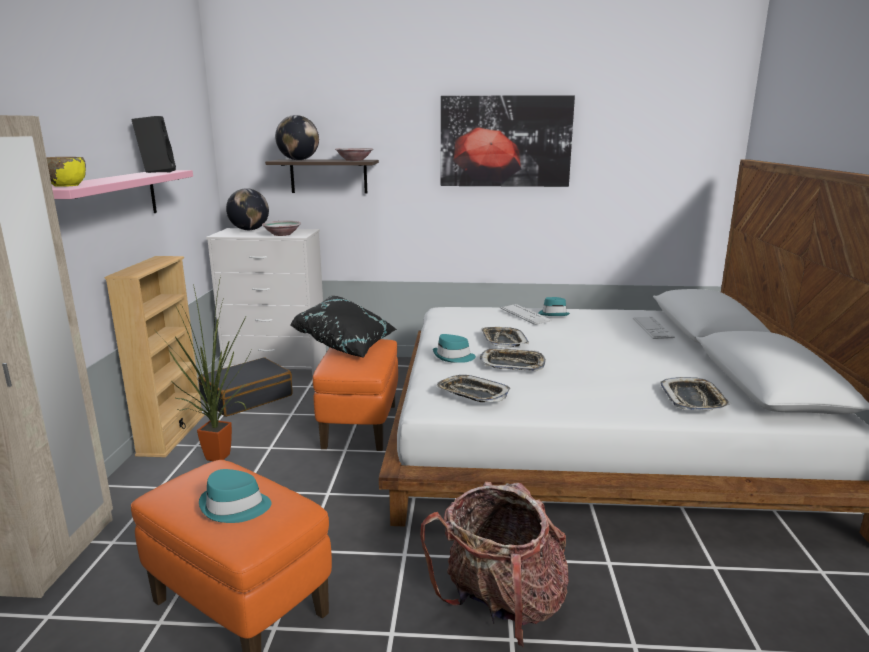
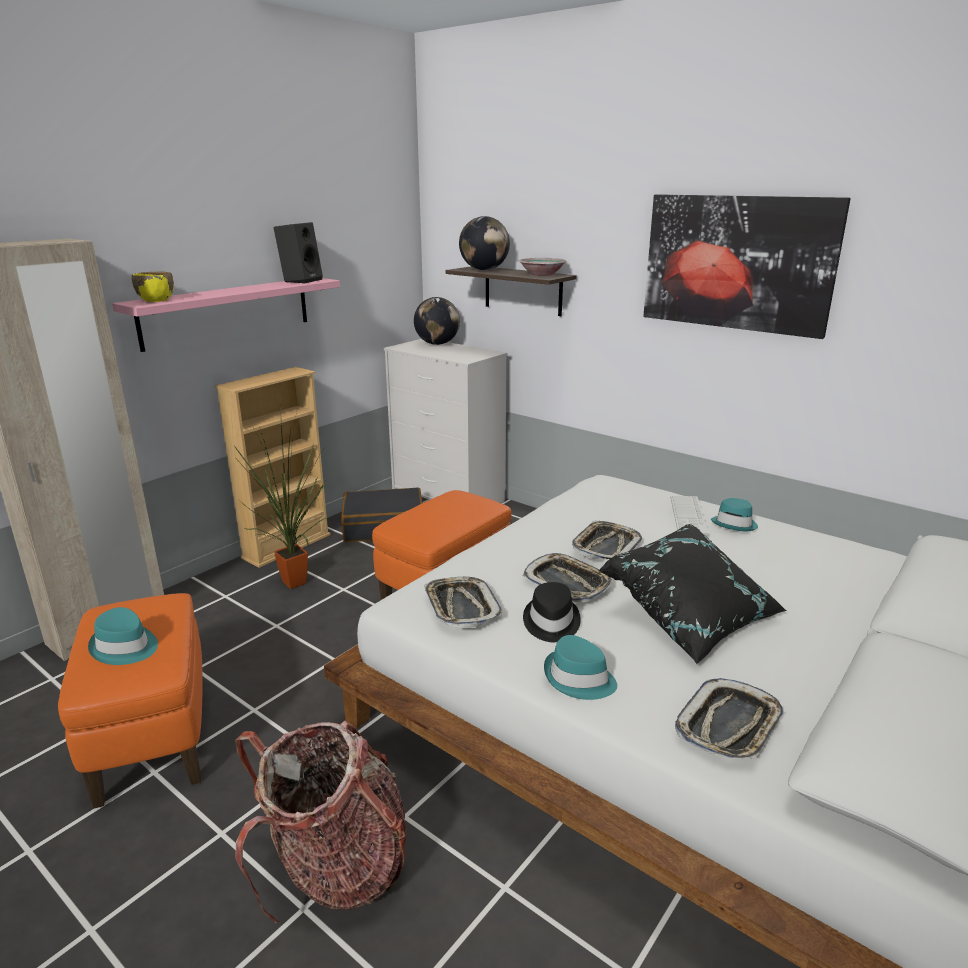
camera: 35 degrees right, 5 degrees up
(282, 234) = (455, 355): bowl -> none
(347, 345) = (448, 500): black pillow -> black pillow (690, 616)
(453, 357) = (516, 551): turquoise hat -> turquoise hat (579, 679)
(537, 385) = (551, 622): none -> black hat
(652, 328) = (857, 589): keyboard -> none

